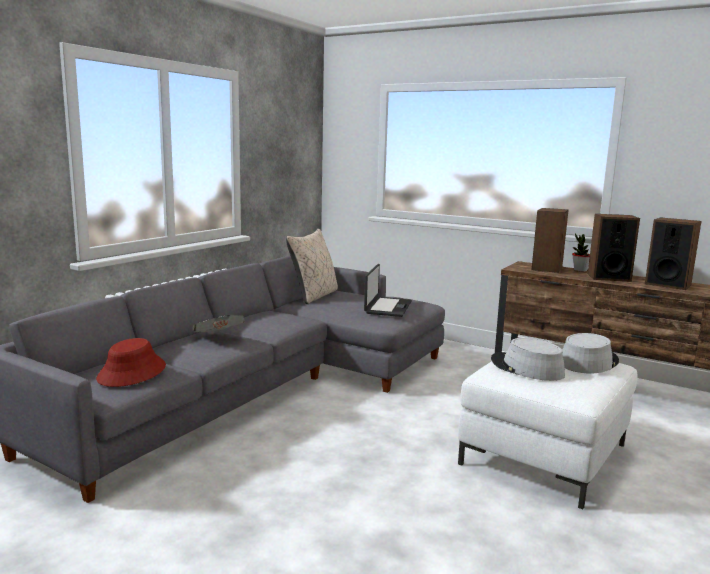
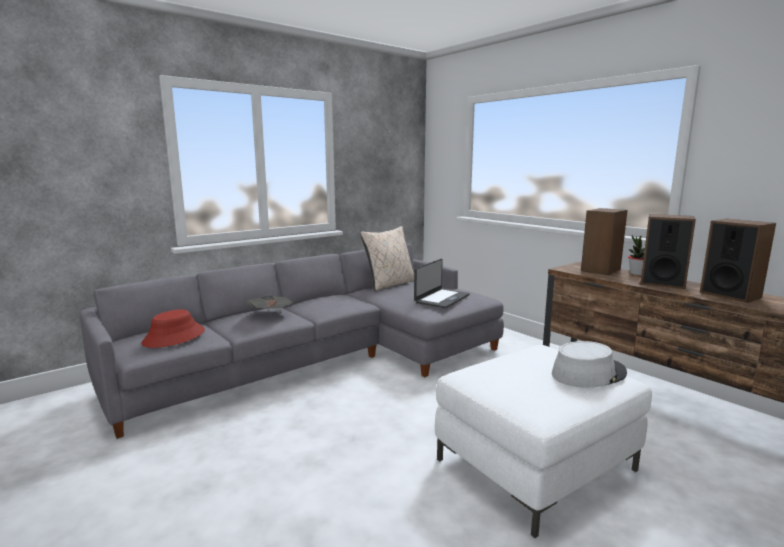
camera: 20 degrees right, 0 degrees up
(526, 368) = (509, 372): grey hat -> none

